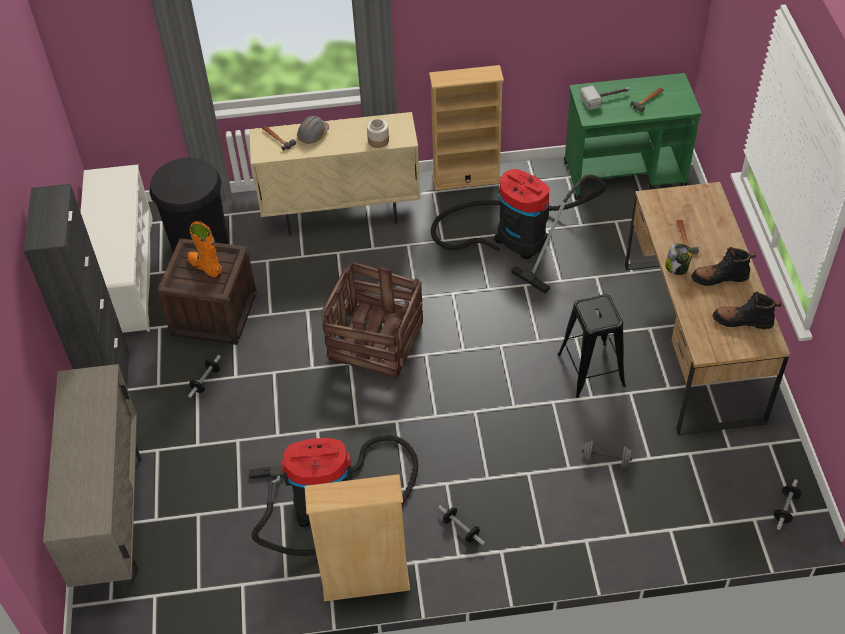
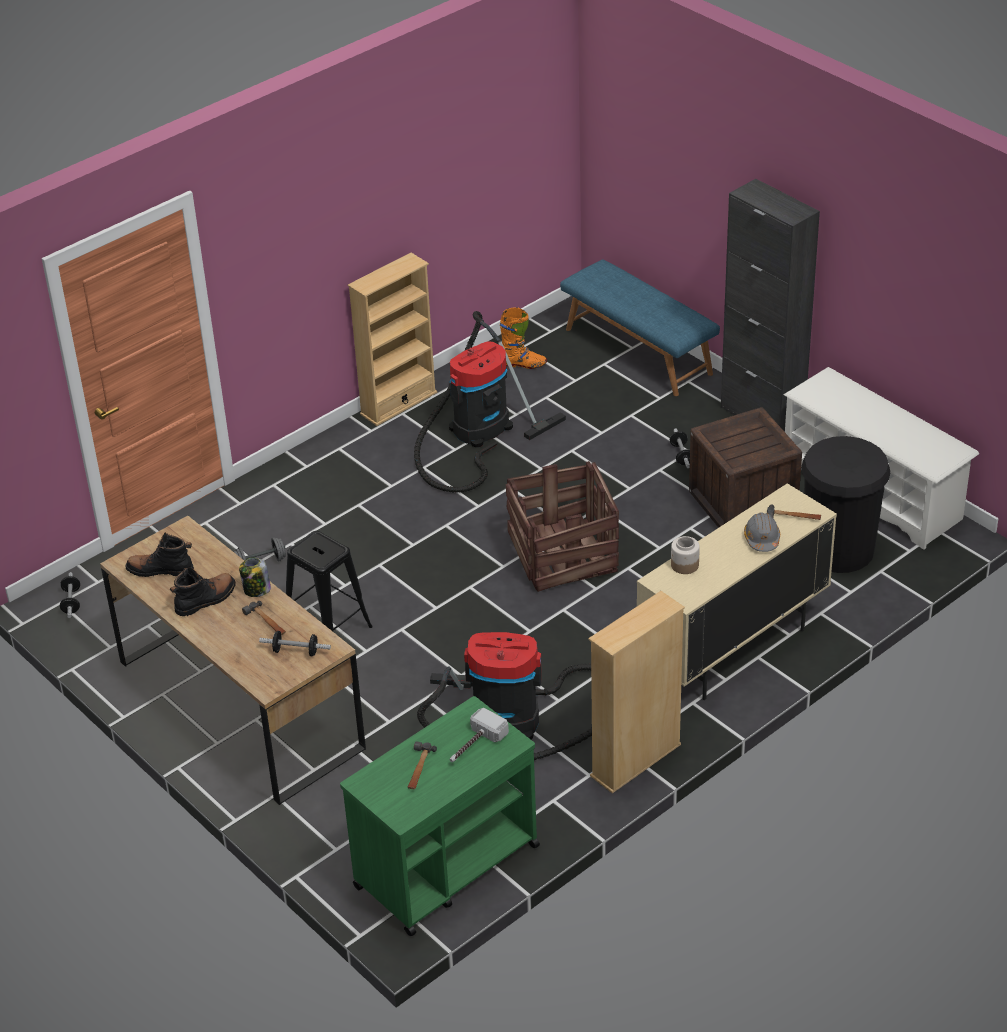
camera: 145 degrees right, 10 degrees down
(113, 516) = (639, 351): beige cabinet -> blue bench
(205, 267) = (746, 445): orange boot -> orange boot (523, 364)
(461, 529) = (351, 464): dumbbell -> dumbbell (296, 651)
(742, 321) = (160, 570): black boot -> black boot turned 150 degrees counterclockwise

